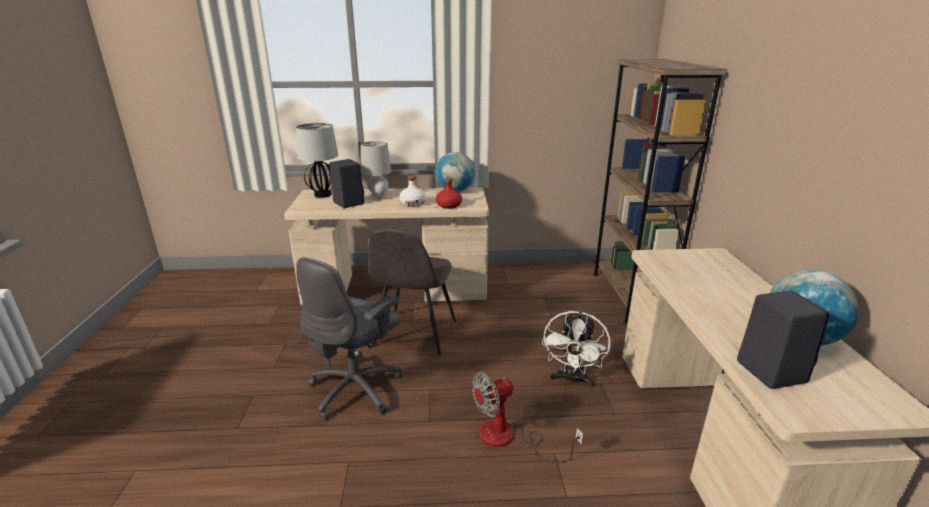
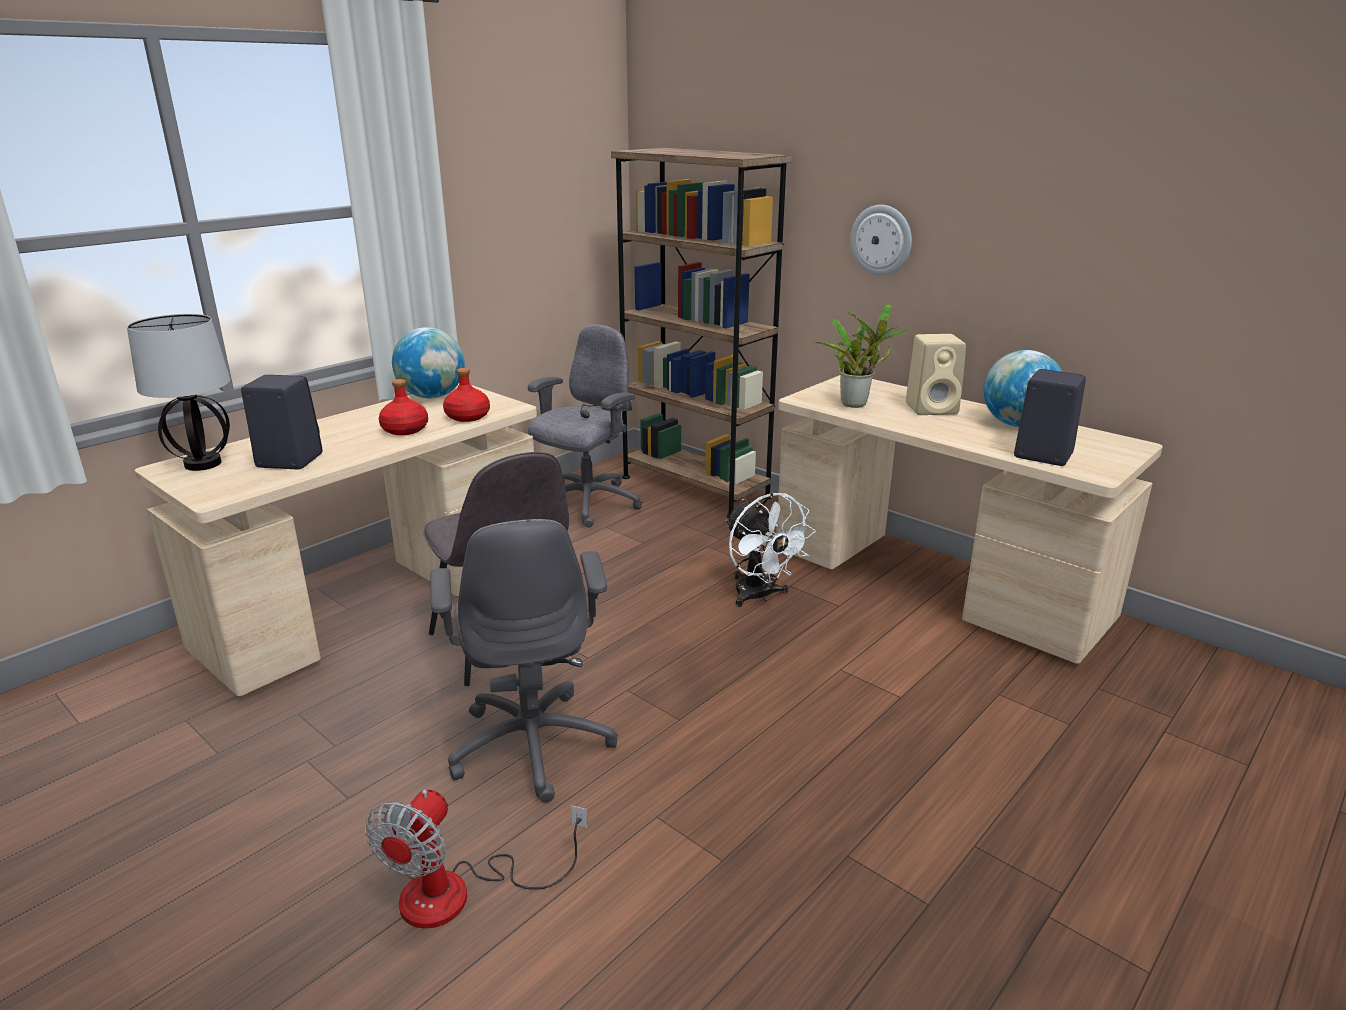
camera: 45 degrees left, 0 degrees up
(378, 196) = (320, 437): grey table lamp -> none
(412, 203) = (404, 429): white bottle -> red bottle
(509, 438) = (784, 682): fan -> fan (460, 893)
(552, 281) = (587, 504): none -> grey office chair
(685, 271) = (857, 403): none -> potted plant
(743, 297) = (933, 408): none -> beige speaker
(767, 146) = (881, 240): none -> wall clock

